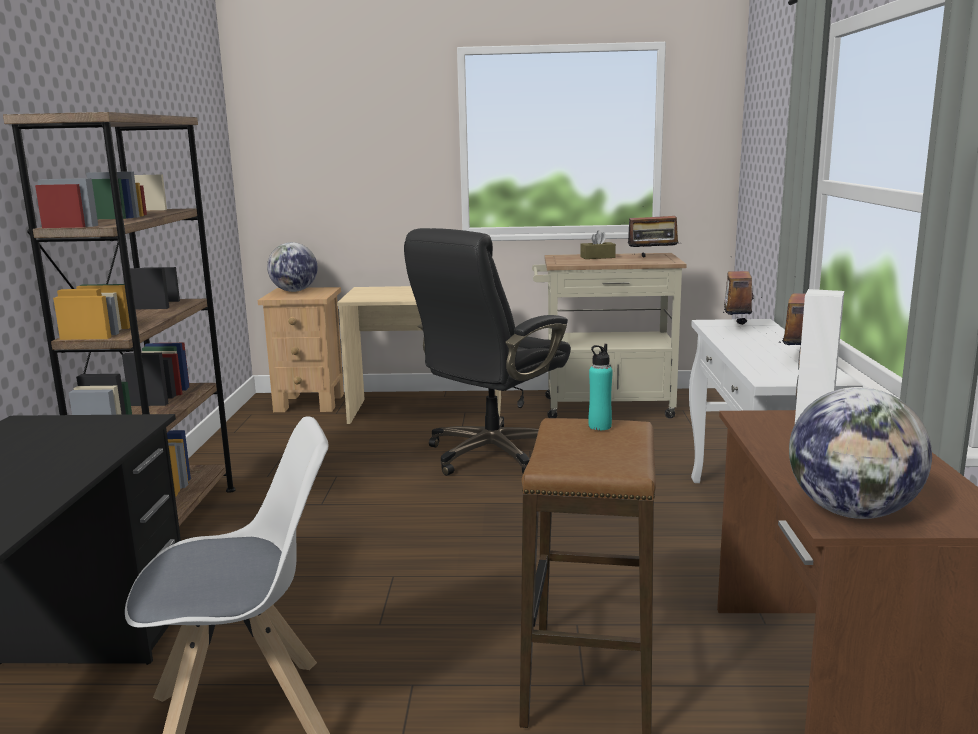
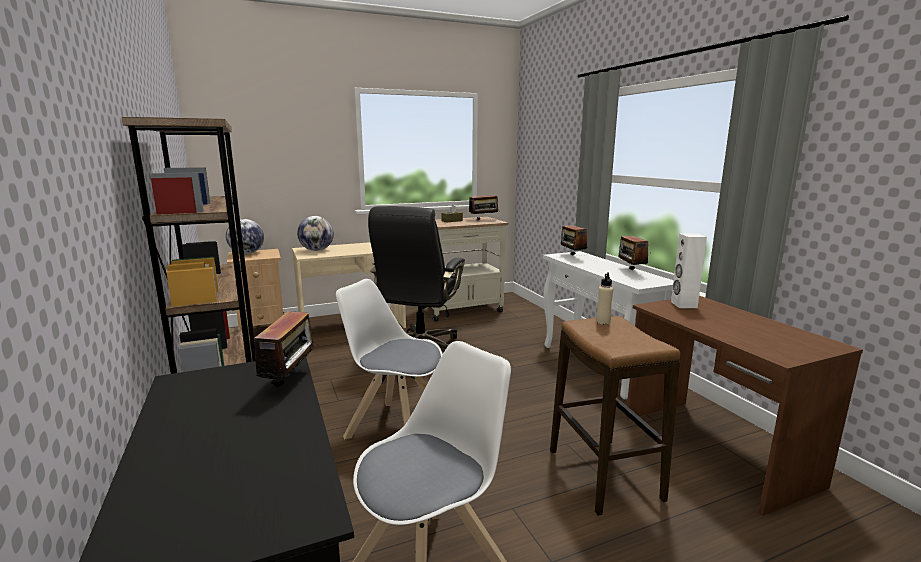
camera: 25 degrees left, 0 degrees up
(117, 439) = (290, 380): none -> radio
(360, 552) = (396, 428): none -> chair
(599, 426) = (603, 322): turquoise bottle -> beige bottle
(852, 512) = (779, 351): globe -> globe (317, 250)

